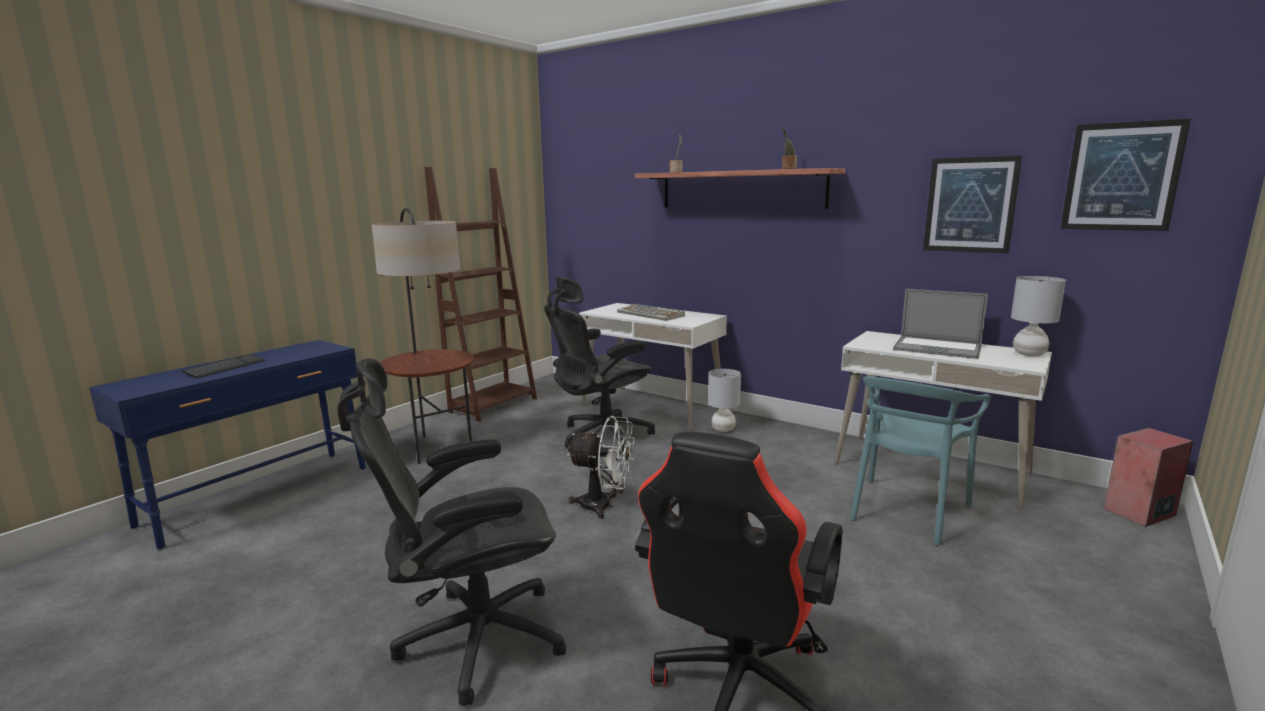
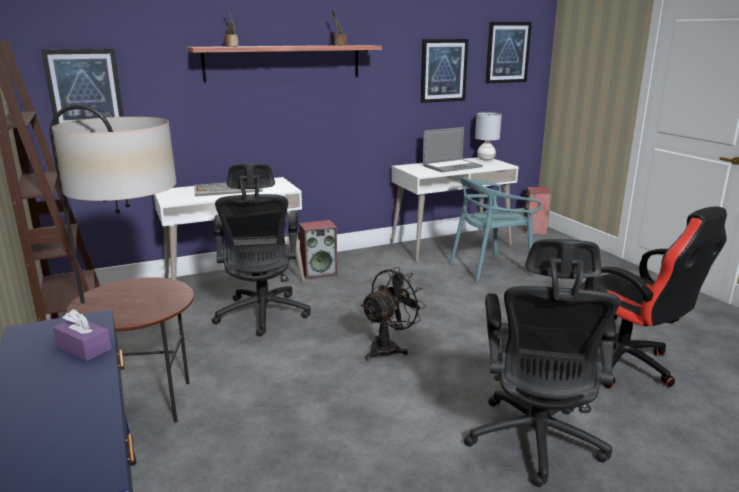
camera: 60 degrees left, 5 degrees up
(225, 367) = (58, 397): keyboard -> none
(291, 357) = (84, 348): none -> purple tissue box
(583, 209) = (84, 89): none -> picture
(604, 506) = (389, 348): white fan -> black fan
(723, 429) = (319, 272): grey table lamp -> speaker
(906, 510) = (489, 268): turquoise chair -> turquoise chair turned 90 degrees clockwise

